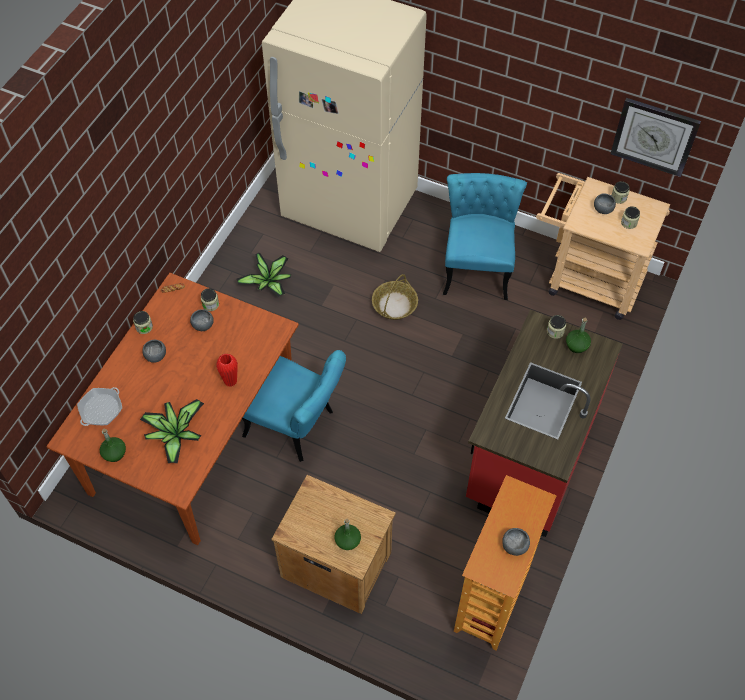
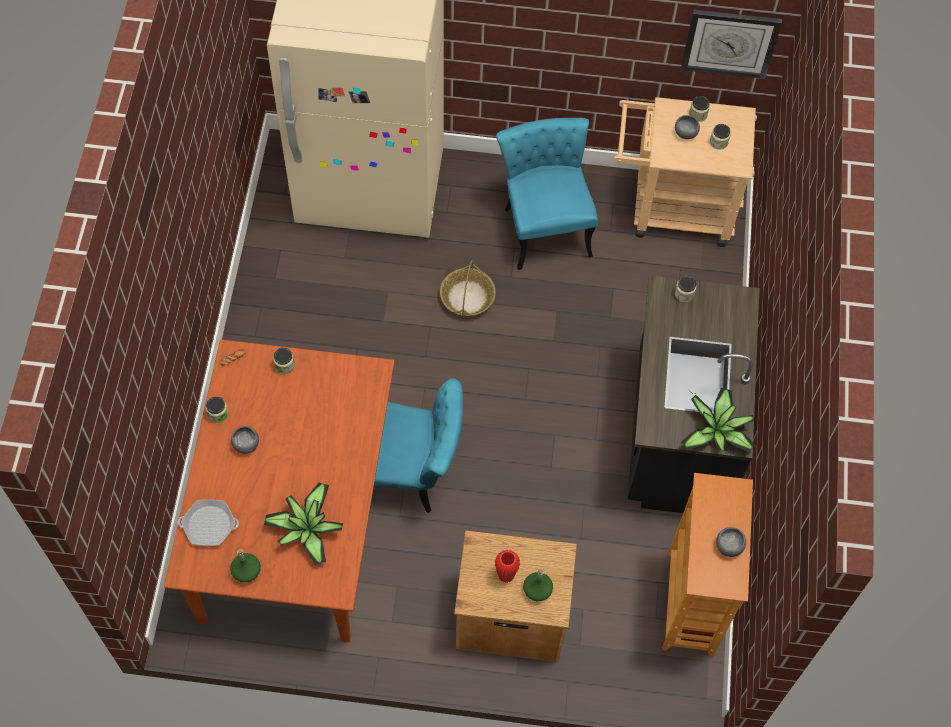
camera: 20 degrees left, 5 degrees up
(101, 409) = (209, 525): frying pan -> frying pan turned 75 degrees clockwise
(203, 326) = (286, 393): grey bowl -> none
(230, 381) = (344, 450): red vase -> red vase (506, 576)
(269, 282) = (311, 309): potted plant -> potted plant (717, 431)
(530, 455) = (677, 431): red counter -> black counter
(577, 345) = (712, 304): green bottle -> none

